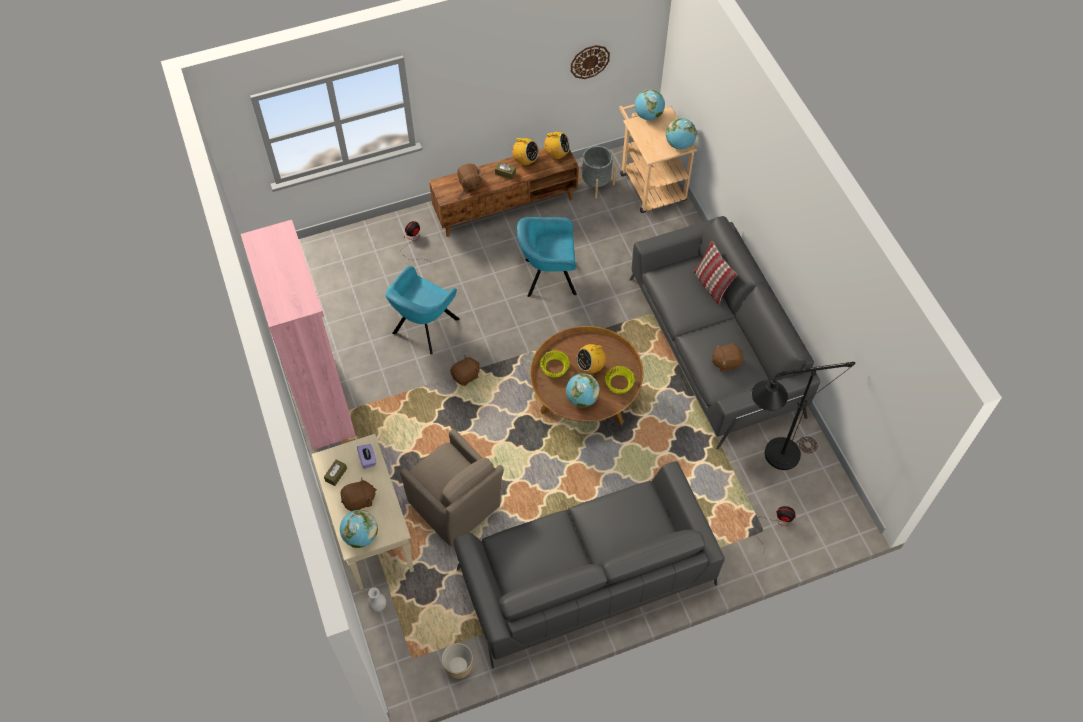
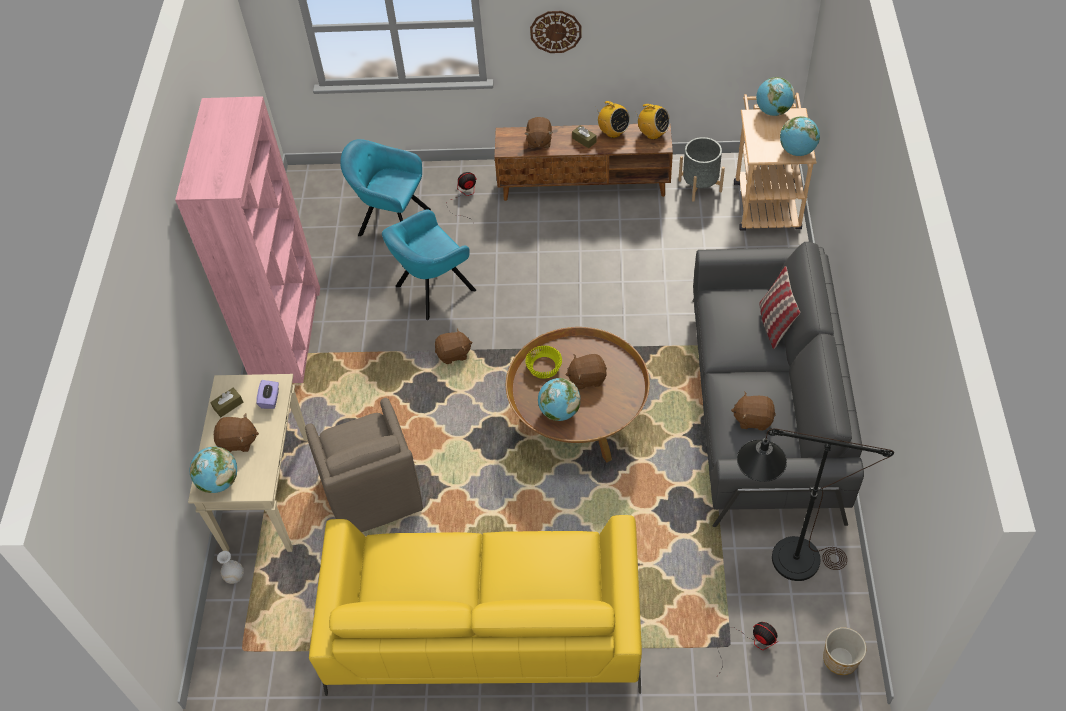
camera: 25 degrees right, 5 degrees down
(458, 666) = (288, 679): planter -> planter (840, 659)
(547, 277) = (597, 272): turquoise armchair -> turquoise armchair (391, 221)
(586, 576) = (484, 626): grey sofa -> yellow sofa
(589, 61) = (712, 26): wall clock -> wall clock (555, 31)
(590, 366) = (587, 378): radio -> brown plush toy
(619, 383) = (613, 407): yellow bowl -> none

